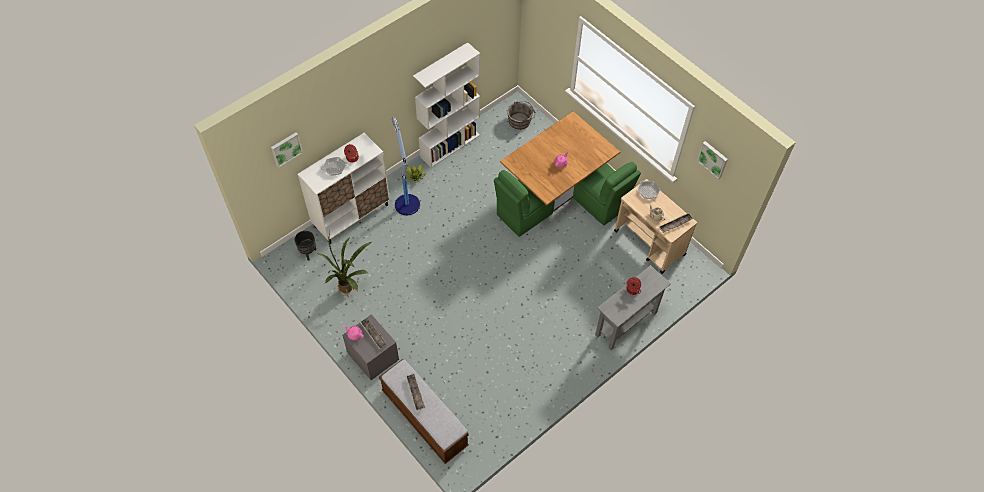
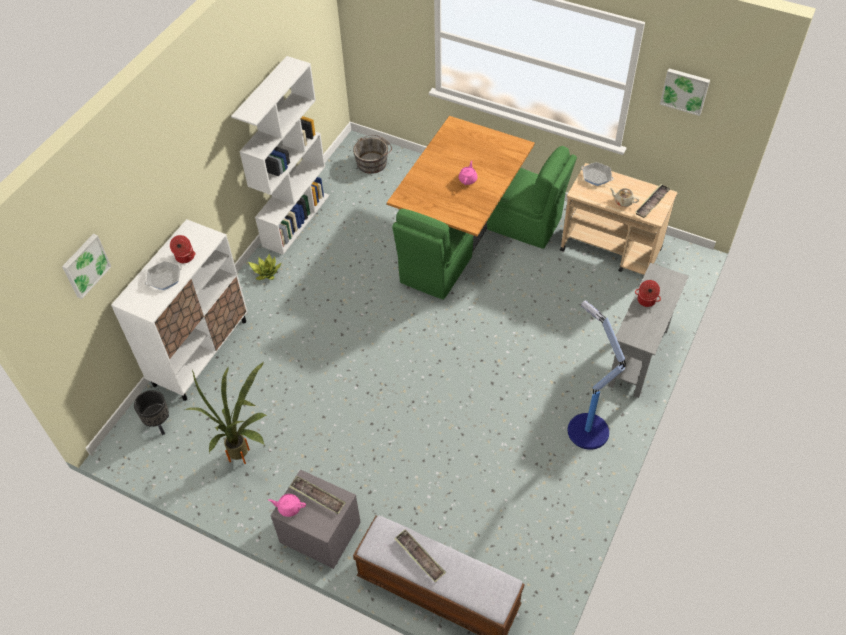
camera: 20 degrees left, 5 degrees down
(406, 203) = (271, 310): floor lamp -> floor lamp (586, 430)

